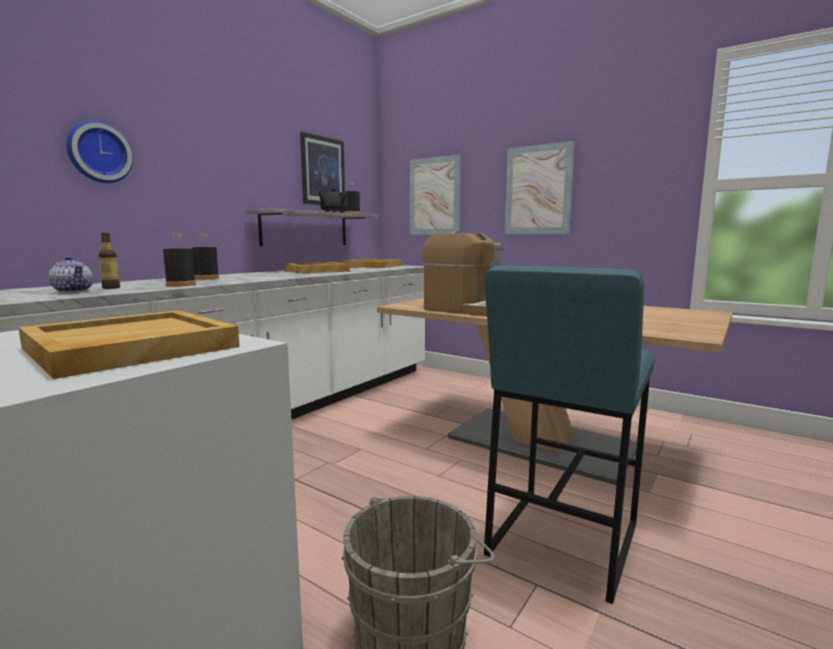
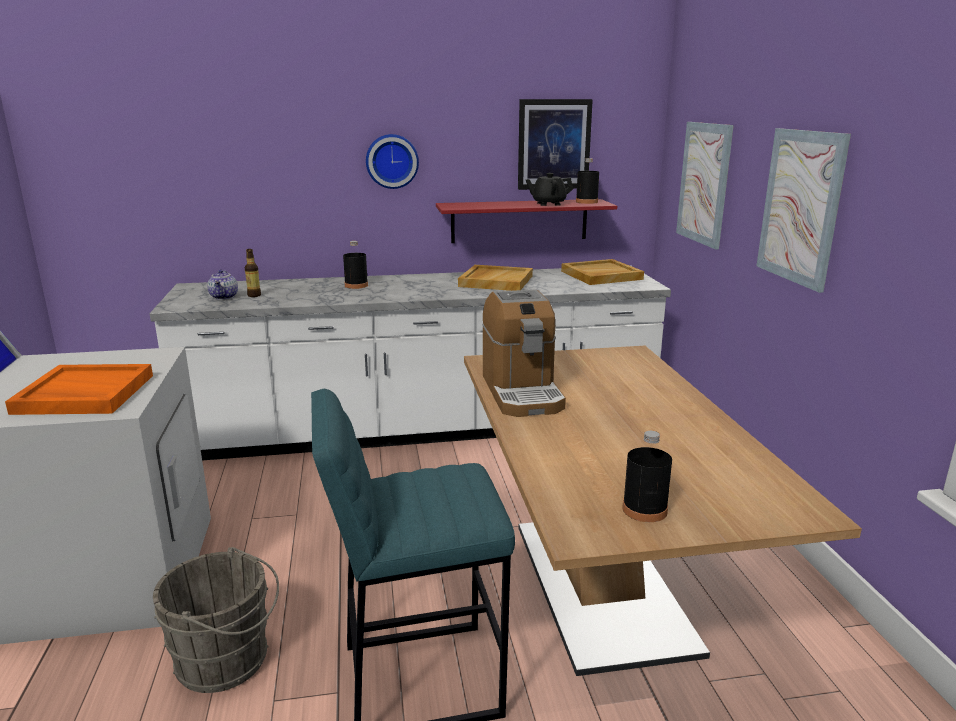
camera: 45 degrees right, 10 degrees up
(98, 153) = (283, 162): wall clock -> wall clock (392, 161)
(130, 348) = (83, 394): beige tray -> orange tray
(181, 285) = (301, 300): black bottle -> black bottle (644, 510)
(305, 229) = (519, 221): grey shelf -> red shelf

